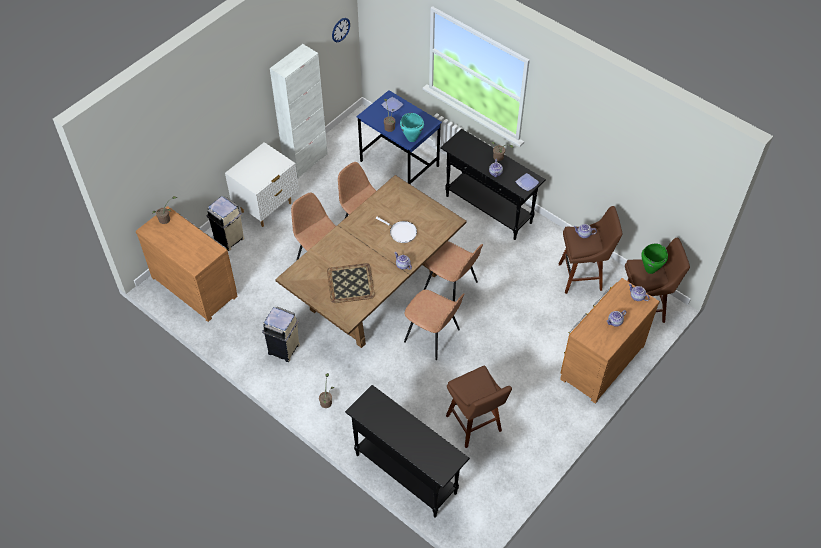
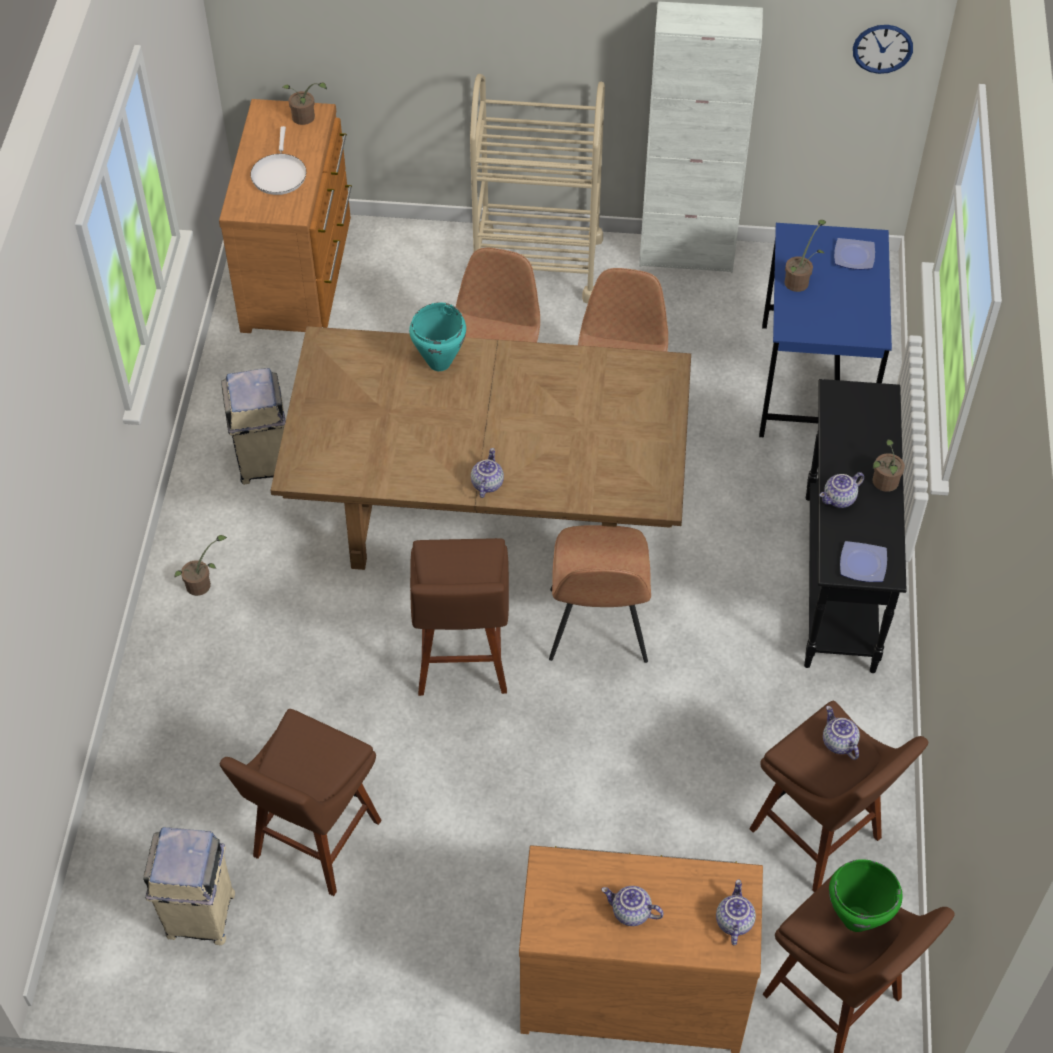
camera: 55 degrees right, 0 degrees up
(229, 239) = (427, 258): beige trash can -> beige trash can (200, 916)
(267, 208) = (537, 265): white nightstand -> beige cart
(351, 283) = (382, 433): tray -> none
(401, 232) = (562, 438): white frying pan -> white frying pan (279, 174)
(405, 473) = (134, 789): black console table -> none
(411, 138) = (802, 328): turquoise cooking pot -> turquoise cooking pot (439, 363)
(433, 336) = (462, 662): brown chair -> brown stool

